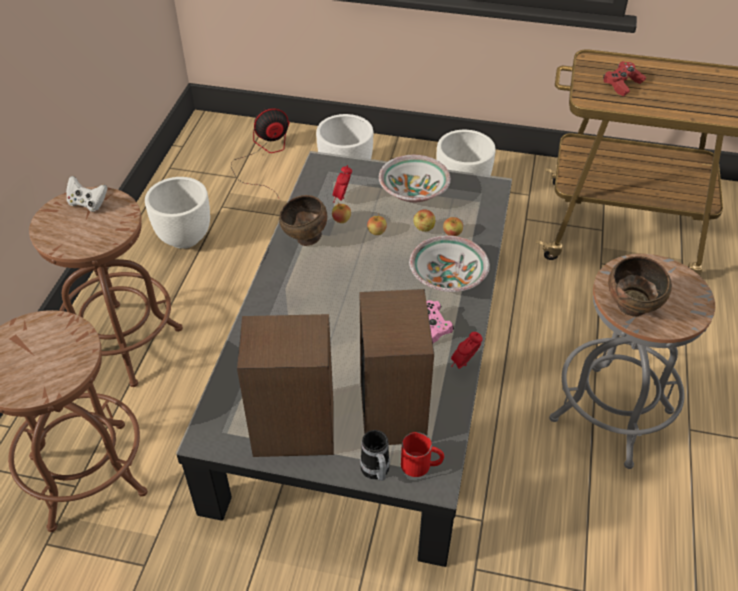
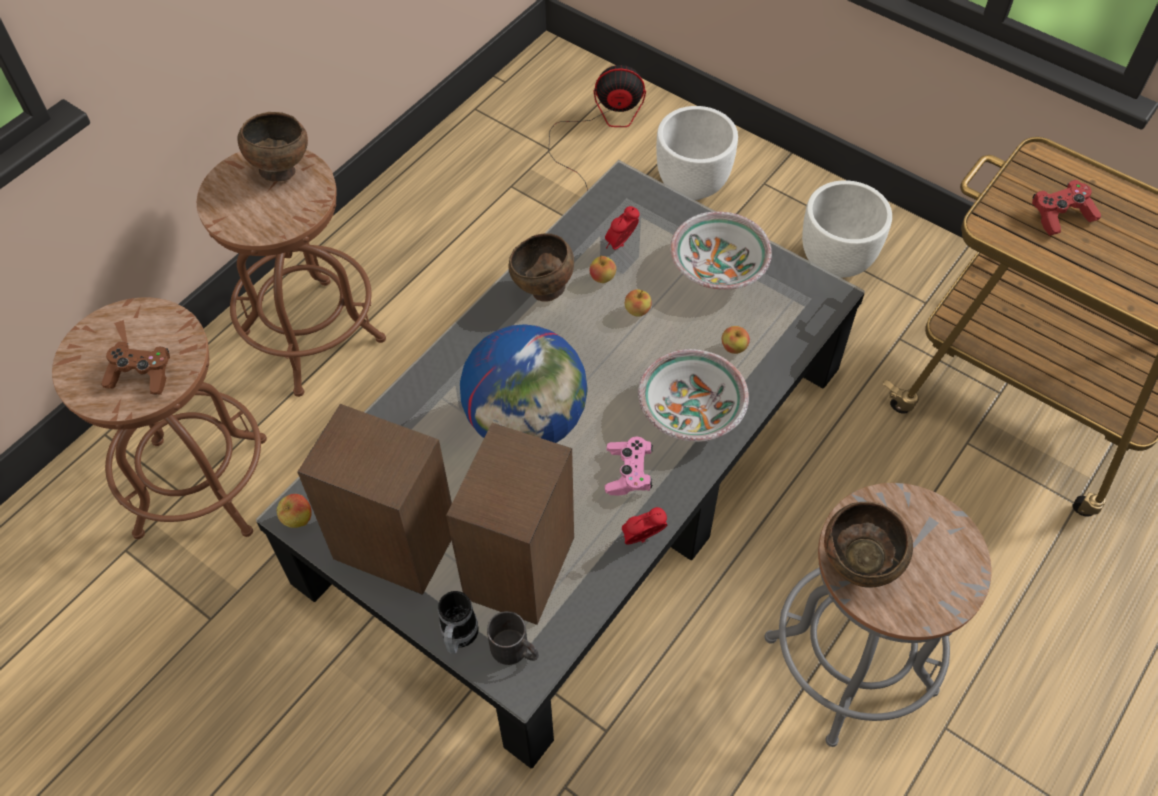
camera: 25 degrees right, 10 degrees up
(53, 365) = (141, 375): none -> brown game controller
(88, 204) = (280, 170): white game controller -> brown bowl
(185, 237) = (446, 216): white planter -> none
(342, 321) = (527, 422): none -> globe
(421, 465) = (516, 651): red mug -> black mug
(423, 229) = (700, 328): apple -> apple (298, 520)

